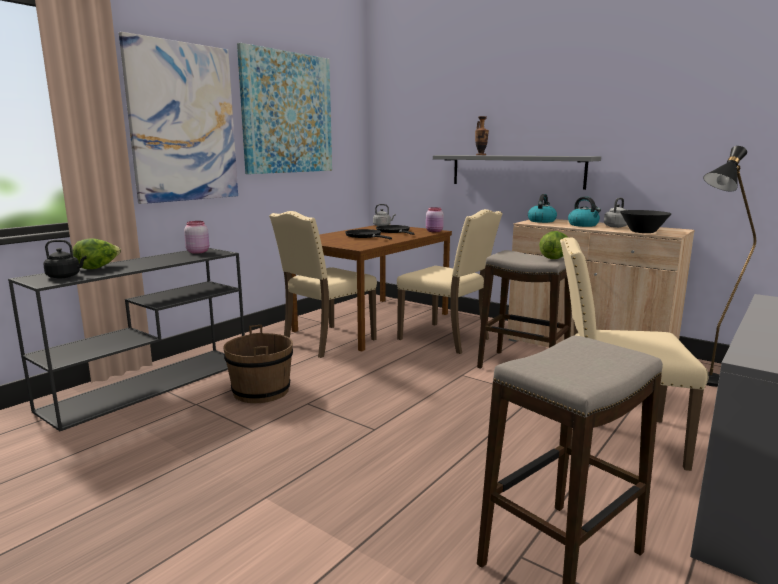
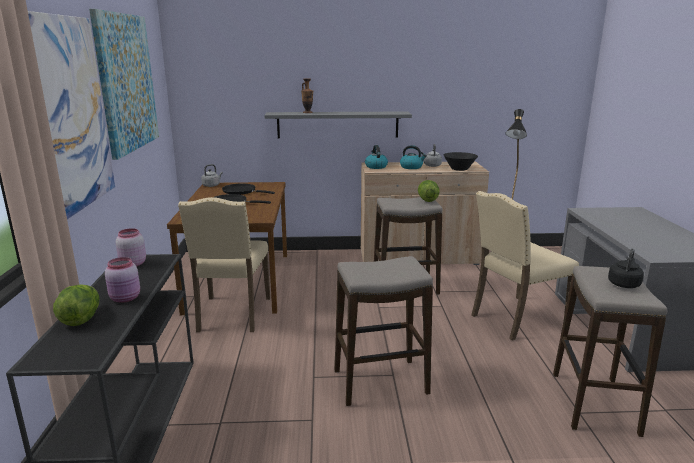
camera: 40 degrees left, 5 degrees up
(65, 276) = (81, 343): black kettle -> black kettle (624, 284)
(261, 391) = (258, 384): brown bucket -> none
(352, 429) = (380, 382): none -> stool
(434, 231) = (274, 185): pink jar -> pink jar (126, 298)
(446, 339) = (322, 279): beige chair -> none

